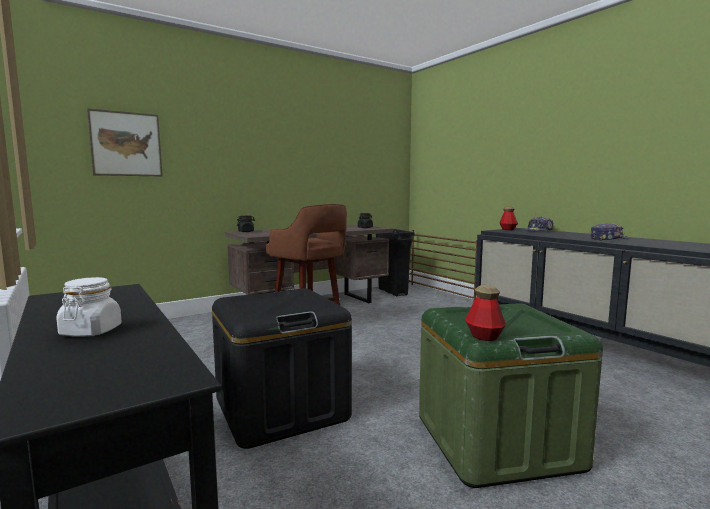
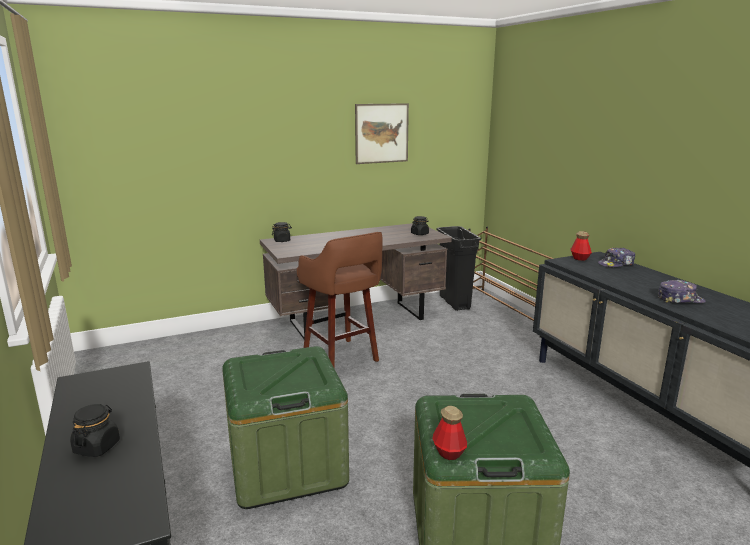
camera: 10 degrees right, 10 degrees up
(91, 331) = (97, 447): white jar -> black jar
(126, 144) = (152, 152): picture -> picture (381, 133)
(281, 409) = (287, 465): black storage box -> green storage box

